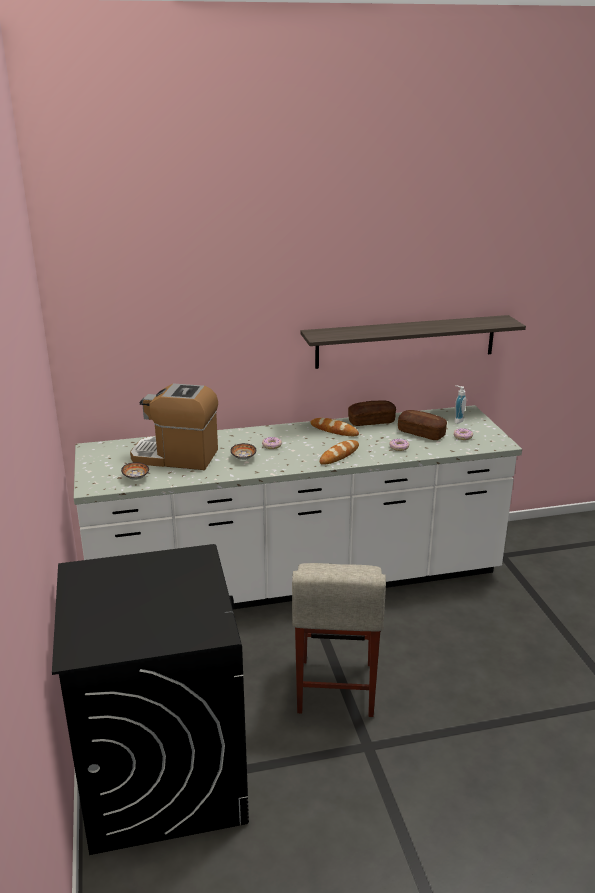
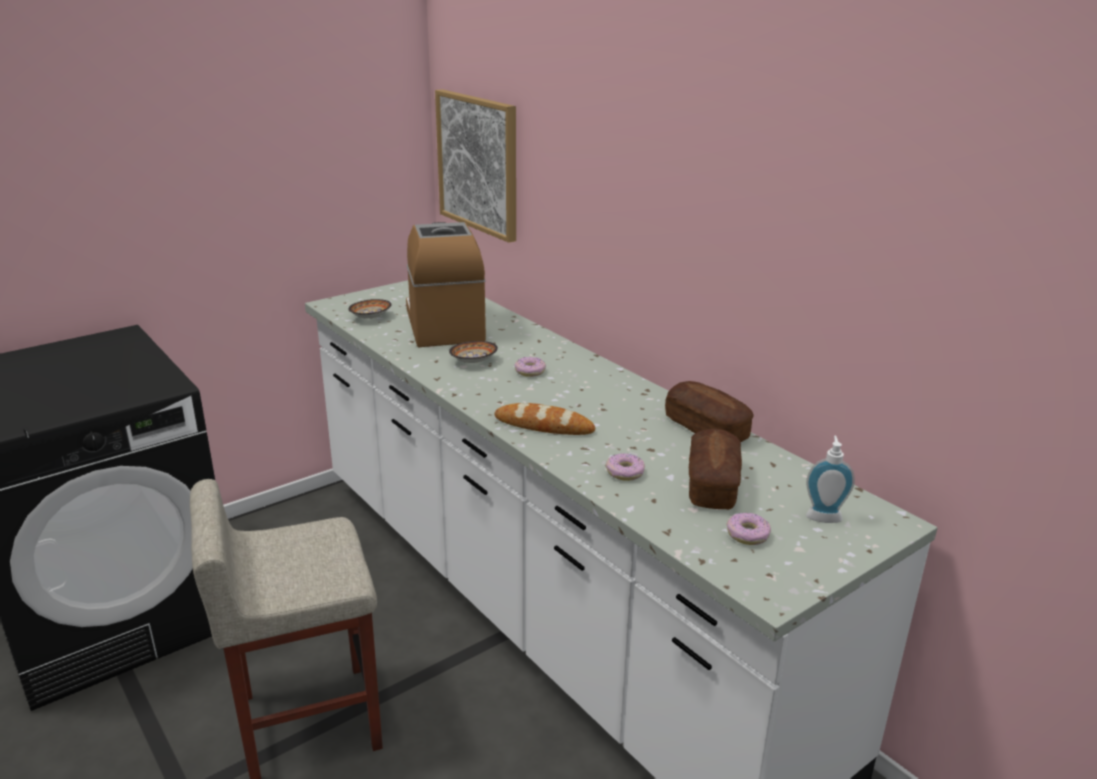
camera: 65 degrees right, 0 degrees up
(119, 347) = (478, 163): none -> picture
(334, 430) = (634, 404): bread -> none
(406, 341) = (818, 307): shelf -> none

